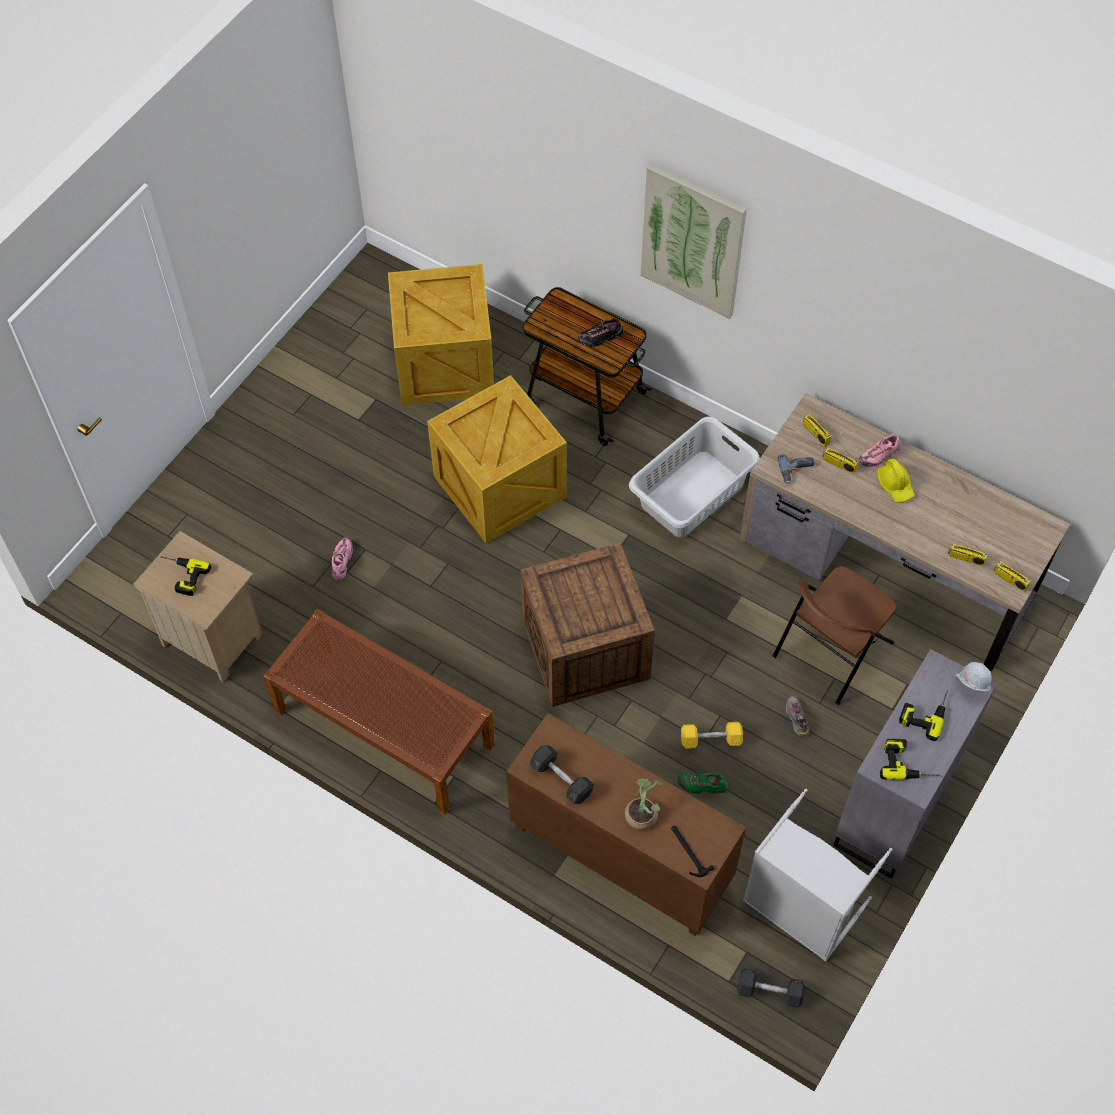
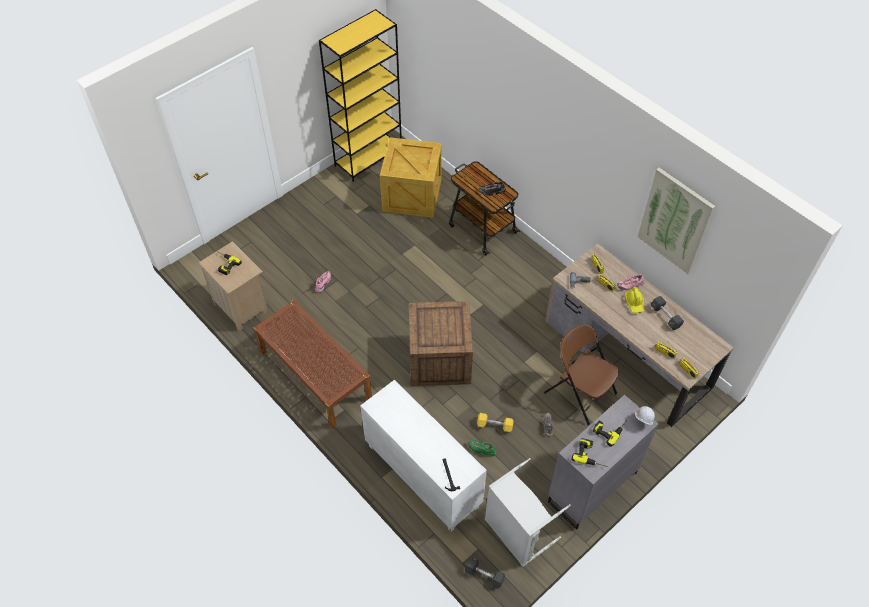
camera: 15 degrees right, 5 degrees down
(344, 309) = (368, 158): none -> yellow bookcase
(500, 484) = (421, 263): crate -> none
(561, 779) = (389, 417): grey dumbbell -> grey dumbbell (665, 317)
(618, 856) = (421, 476): brown cabinet -> white cabinet
(642, 812) = (429, 446): potted plant -> none
(692, 241) = (547, 141): picture -> picture (675, 221)
(693, 494) = (526, 291): grey laundry basket -> none
(832, 649) = (580, 392): brown chair -> brown chair turned 75 degrees clockwise

